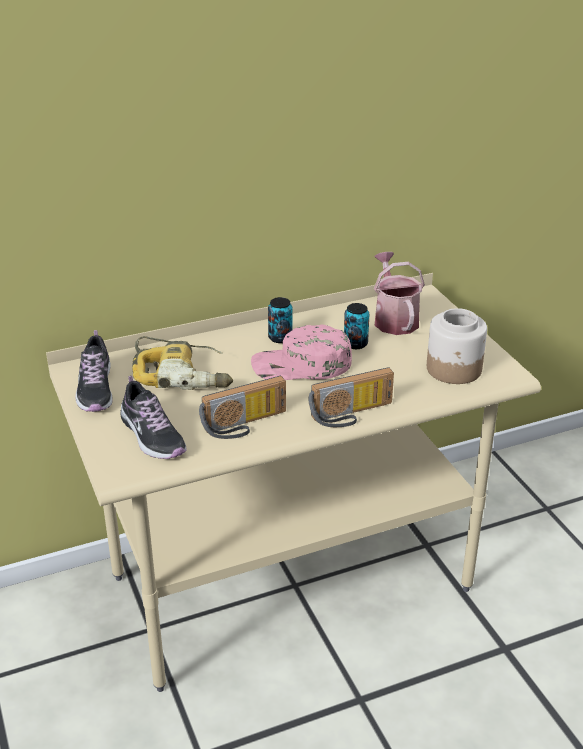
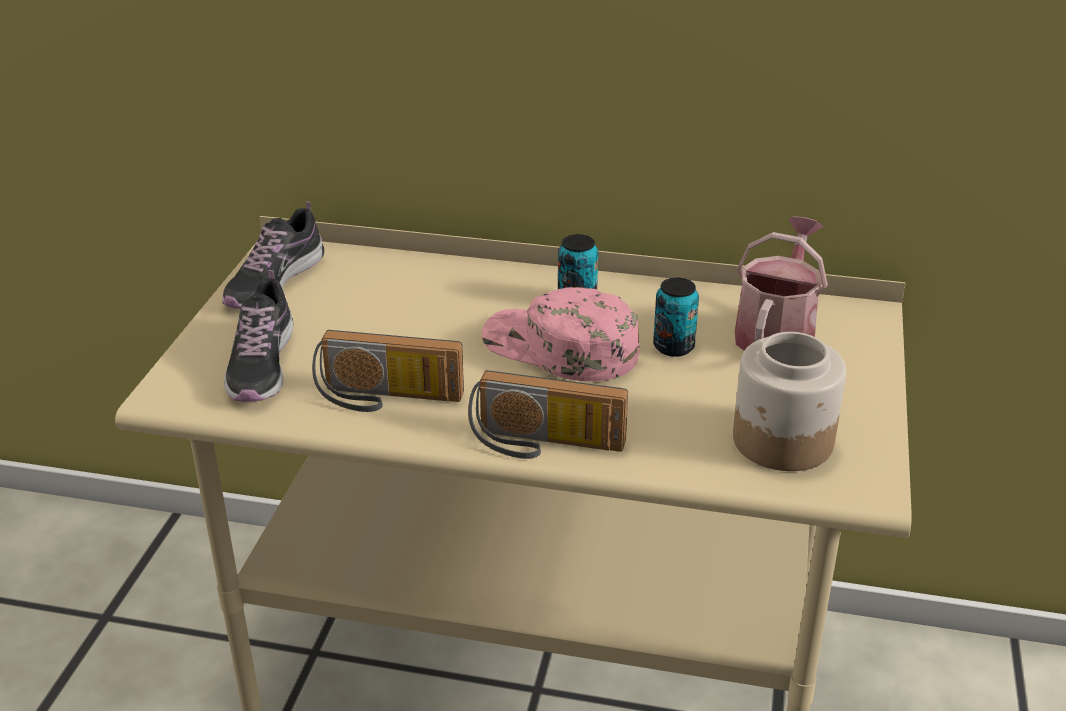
camera: 35 degrees right, 0 degrees up
(183, 374) = (395, 302): power drill -> none

